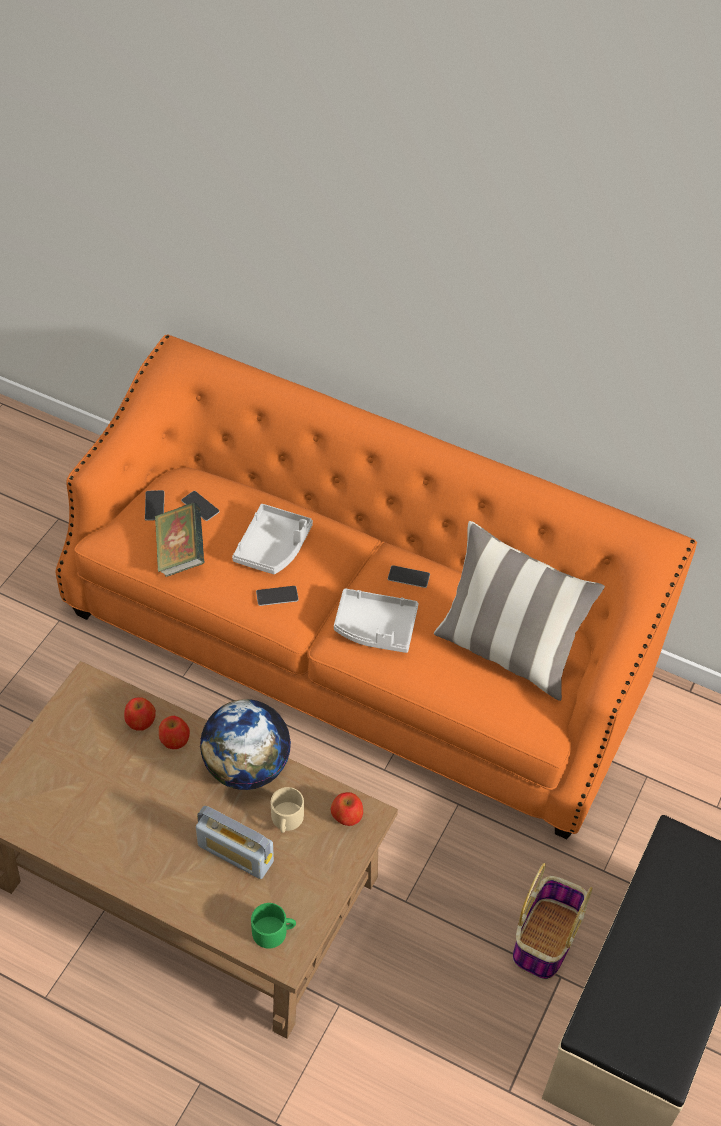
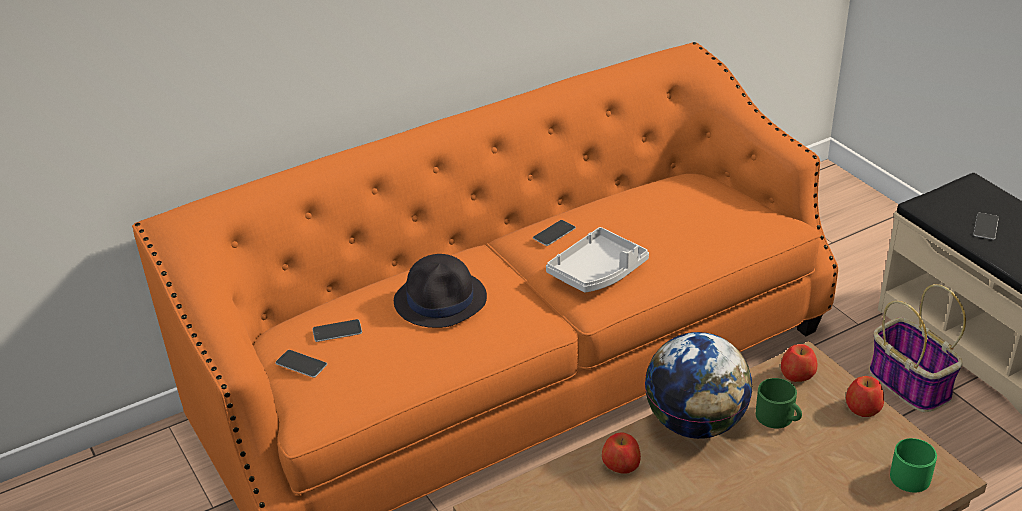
camera: 55 degrees left, 15 degrees down
(140, 720) = (576, 483): apple -> apple (863, 407)
(180, 553) = (385, 367): book -> none
(235, 853) = (799, 469): radio -> none
(273, 547) = (441, 300): grey tray -> black hat
(277, 596) = (504, 320): phone -> phone (985, 226)
(286, 820) = (778, 417): beige mug -> green mug
(507, 651) = (685, 209): pillow -> none

